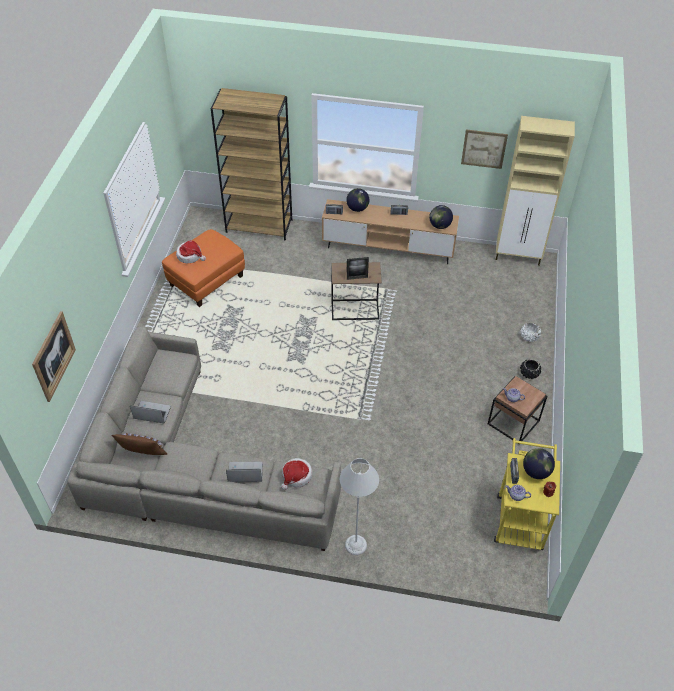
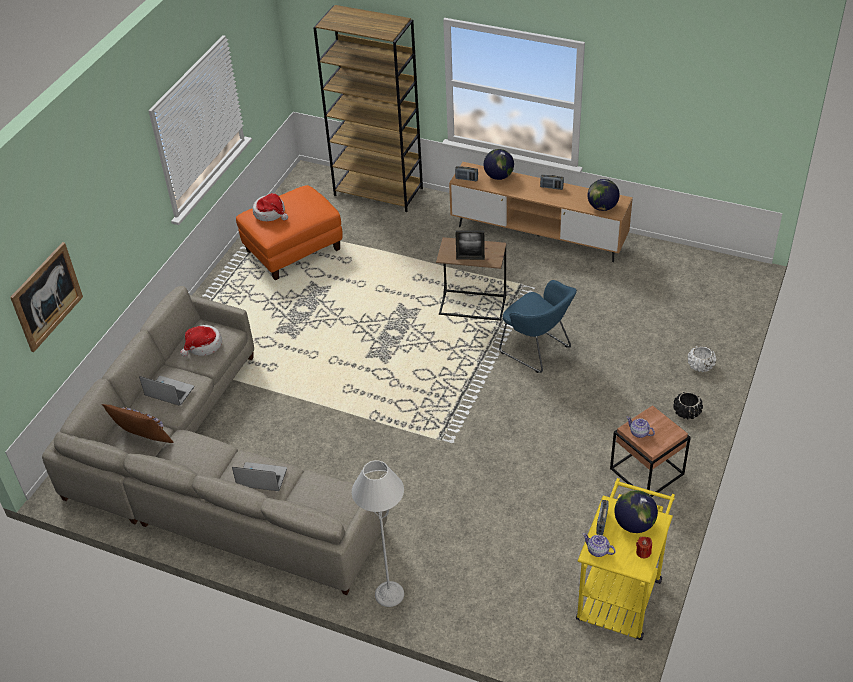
camera: 15 degrees right, 5 degrees down
(296, 476) = (325, 491): hat -> hat (203, 345)
(412, 339) = (538, 351): none -> blue armchair
(484, 149) = (665, 106): picture -> none
(518, 256) = (714, 262): beige cabinet -> none

